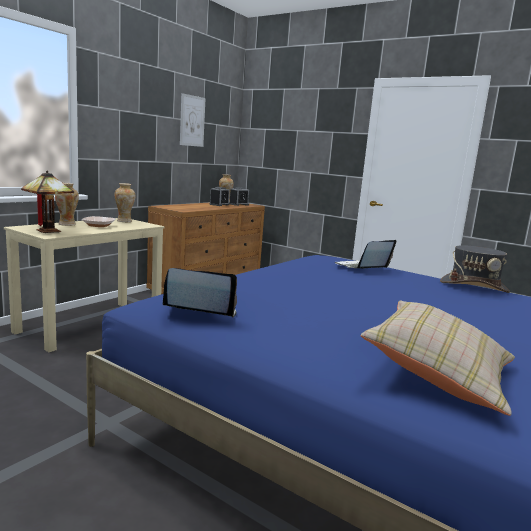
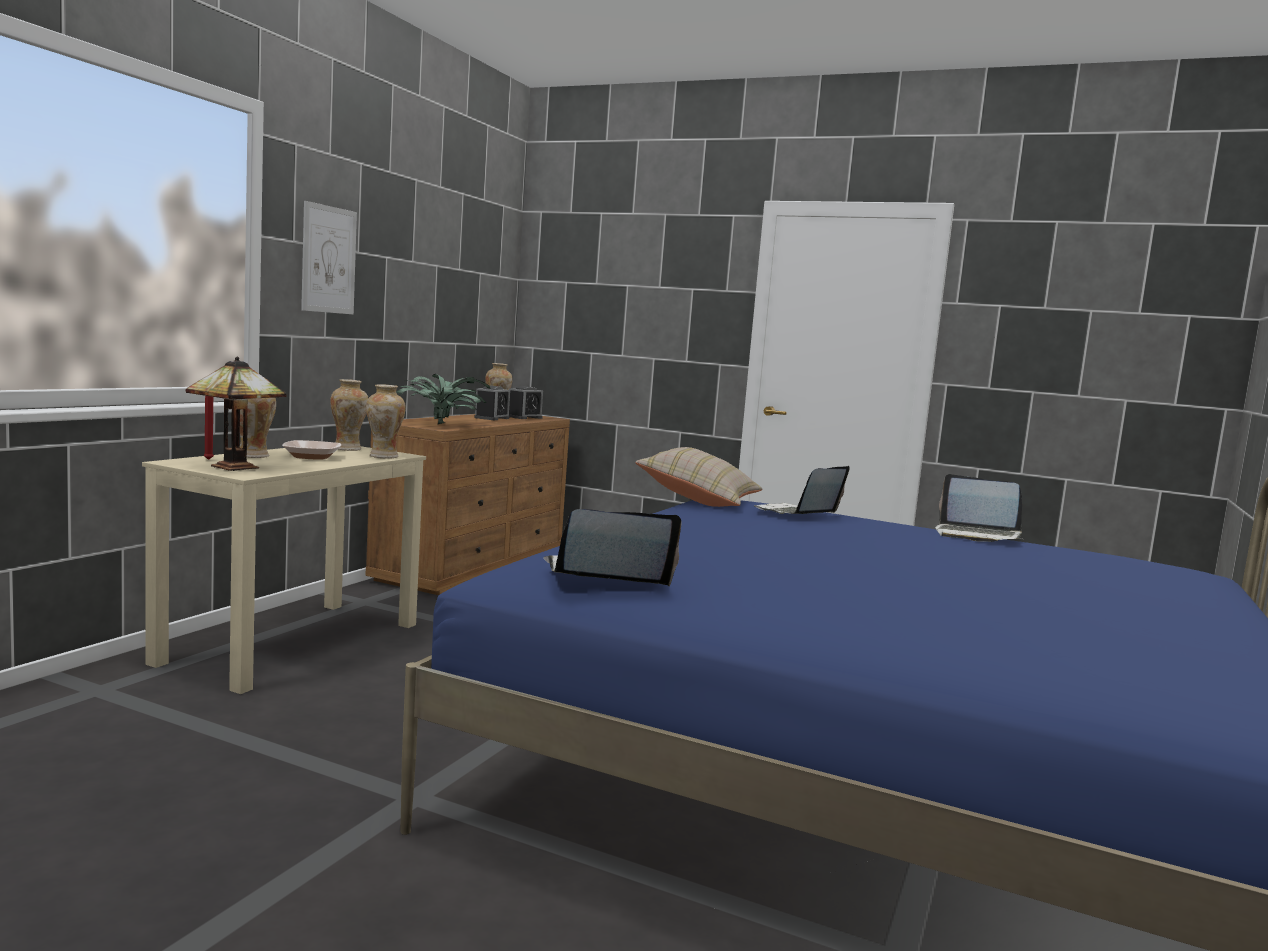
camera: 10 degrees left, 5 degrees down
(139, 226) = (383, 456): none -> vase
(186, 208) = (443, 425): none -> potted plant
(192, 121) = (443, 267): picture -> picture (328, 259)
(438, 375) = (1004, 644): beige pillow -> beige pillow (699, 500)
(473, 286) = (977, 535): grey hat -> laptop

